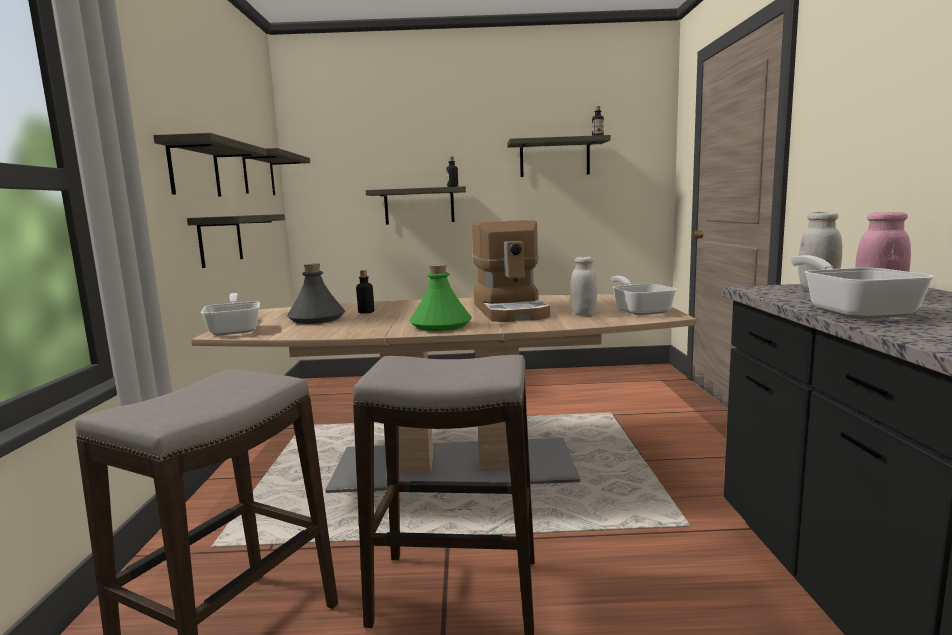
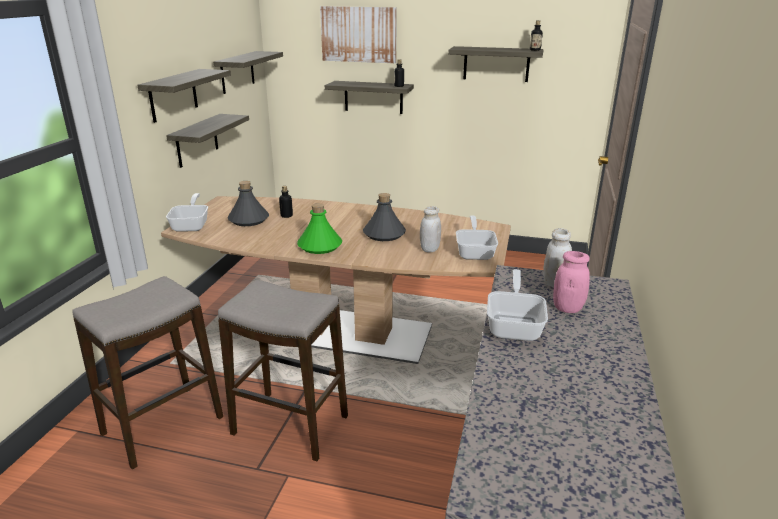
camera: 15 degrees right, 15 degrees up
(398, 137) = (359, 34): none -> picture
(511, 311) = (384, 234): coffee machine -> grey bottle

